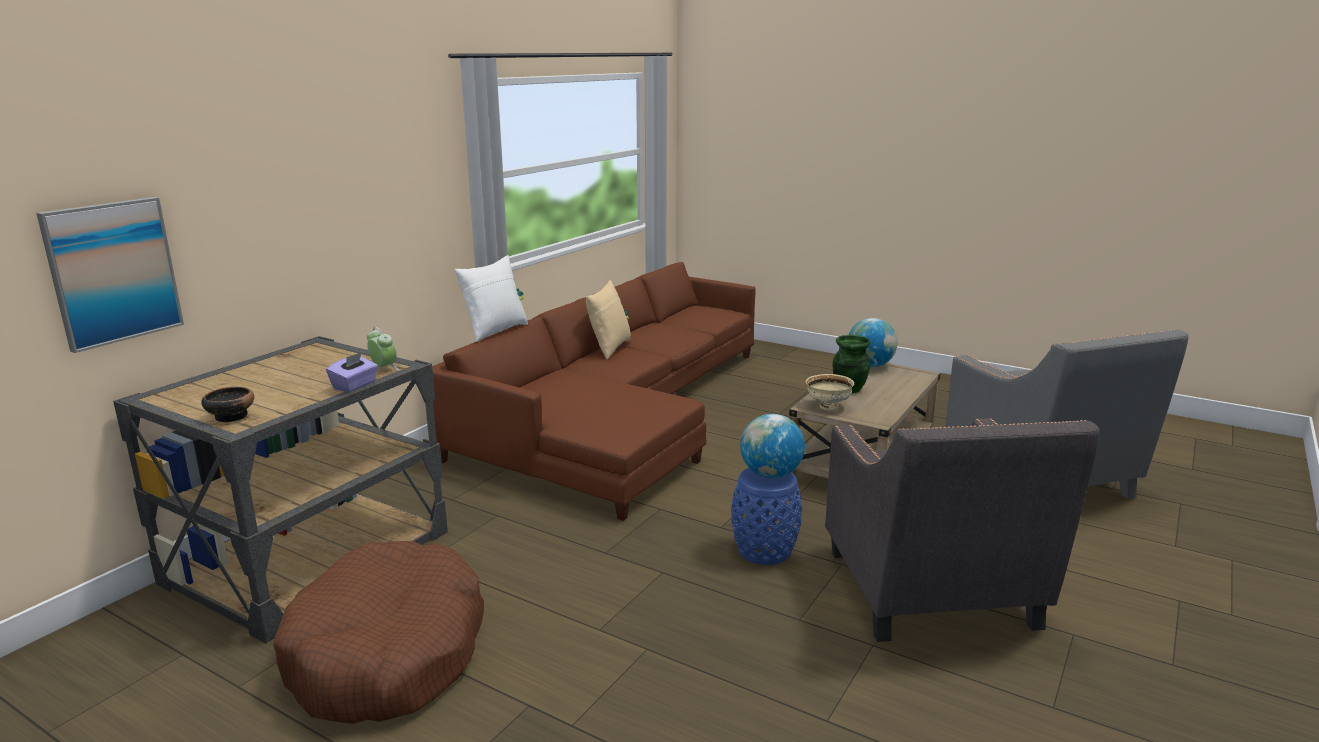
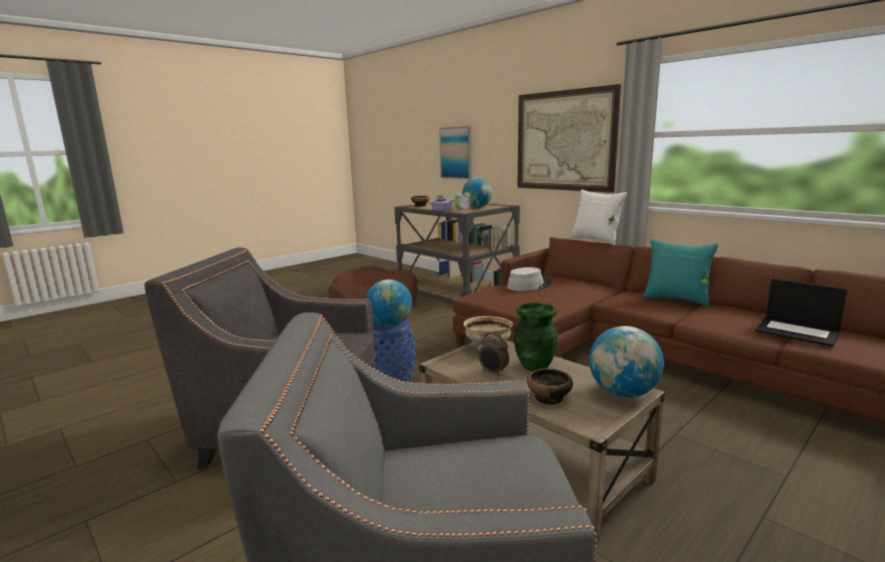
camera: 105 degrees right, 5 degrees down
(321, 363) = (477, 207): none -> globe
(376, 201) = (564, 141): none -> picture
(570, 407) = (528, 285): none -> grey hat
(609, 349) = (676, 300): beige pillow -> turquoise pillow
(689, 323) = (797, 332): none -> laptop
(876, 401) = (493, 372): none -> alarm clock
(899, 384) = (549, 398): none -> bowl

